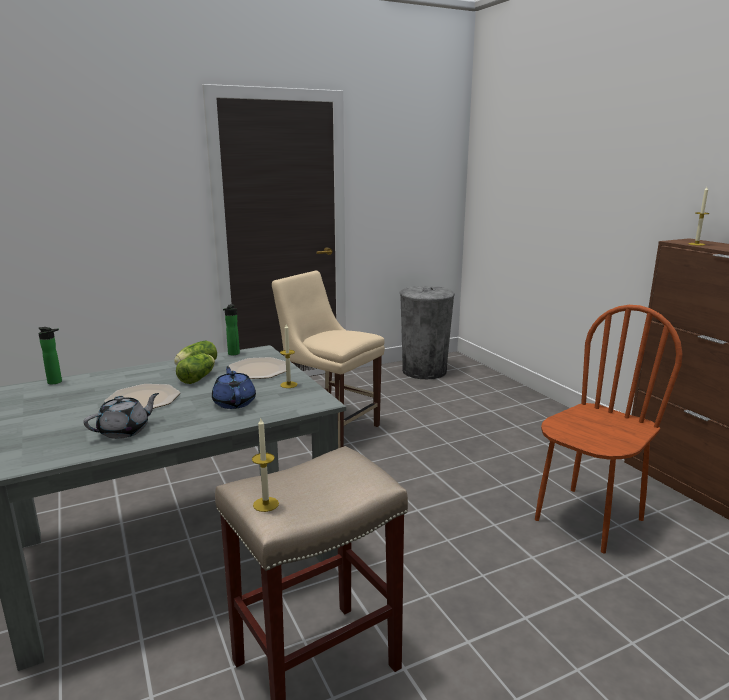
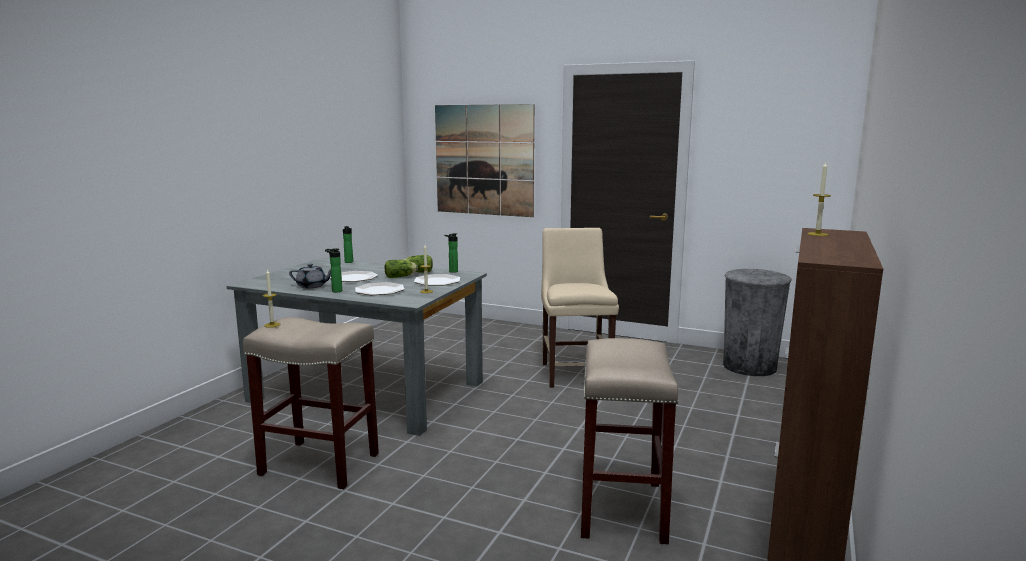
camera: 50 degrees right, 5 degrees down
(102, 206) = (484, 160): none -> picture
(183, 424) = (335, 291): none -> bottle
(234, 402) = (379, 290): blue teapot -> plate
(588, 519) = (623, 510): brown chair -> beige stool

